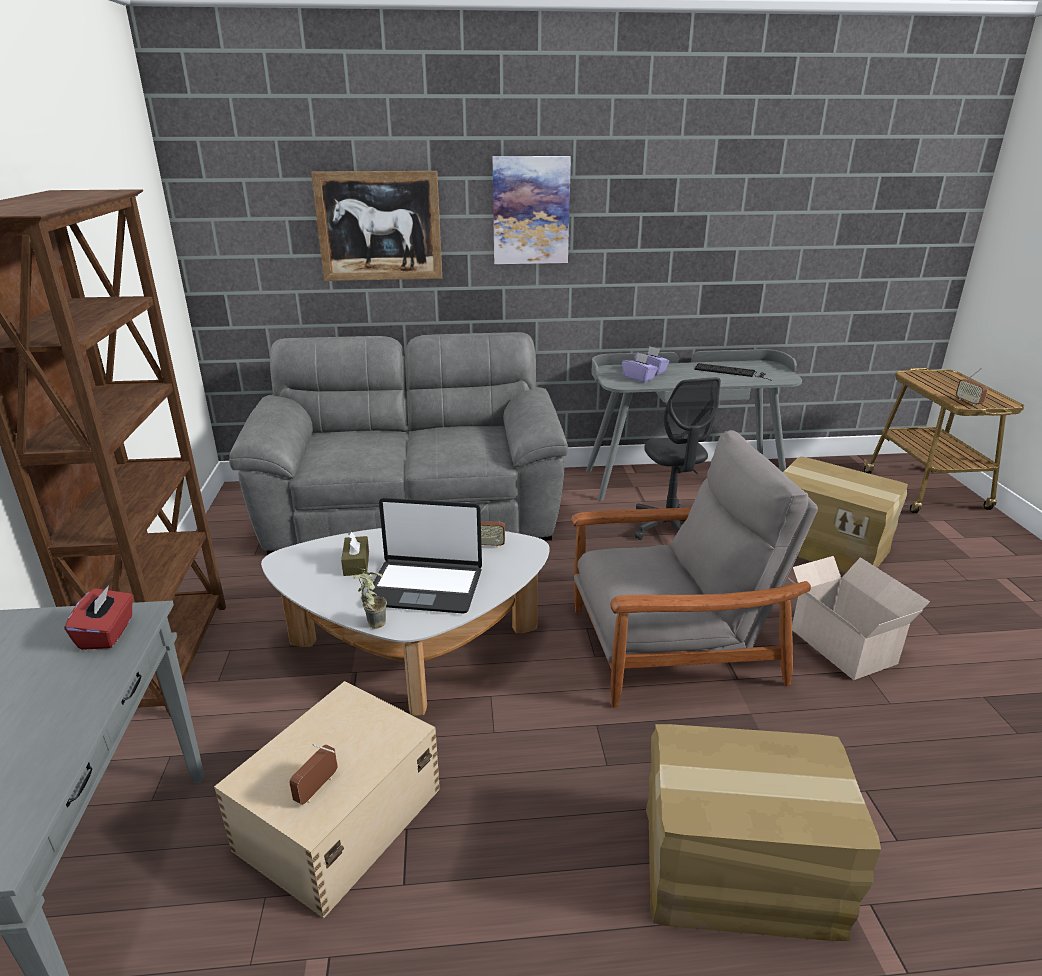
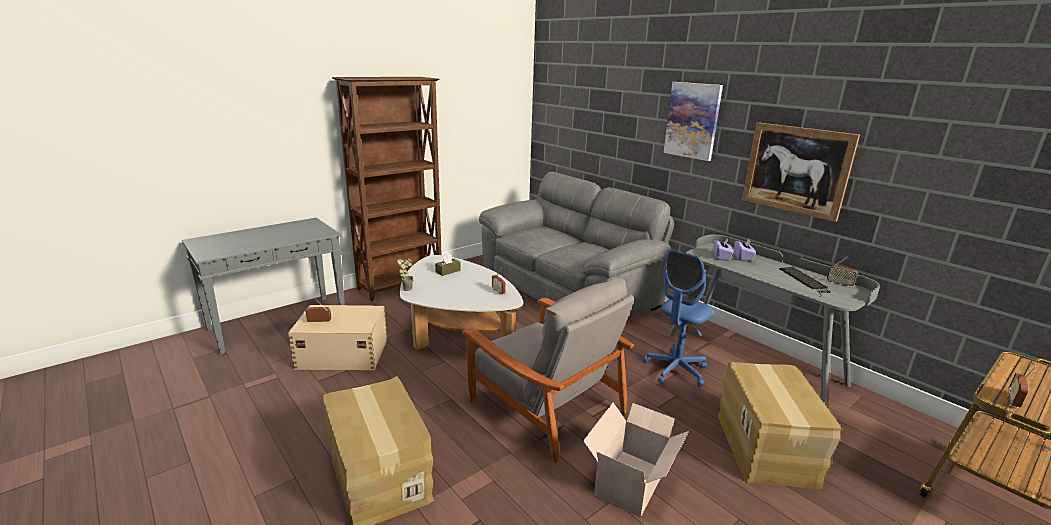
camera: 55 degrees right, 5 degrees down
(108, 633) = (314, 233): red tissue box -> none
(379, 226) = (610, 118): picture -> picture (796, 170)
(425, 587) = (446, 290): laptop -> none
(669, 529) = (675, 370): grey office chair -> blue office chair
(749, 364) = (839, 284): none -> radio

